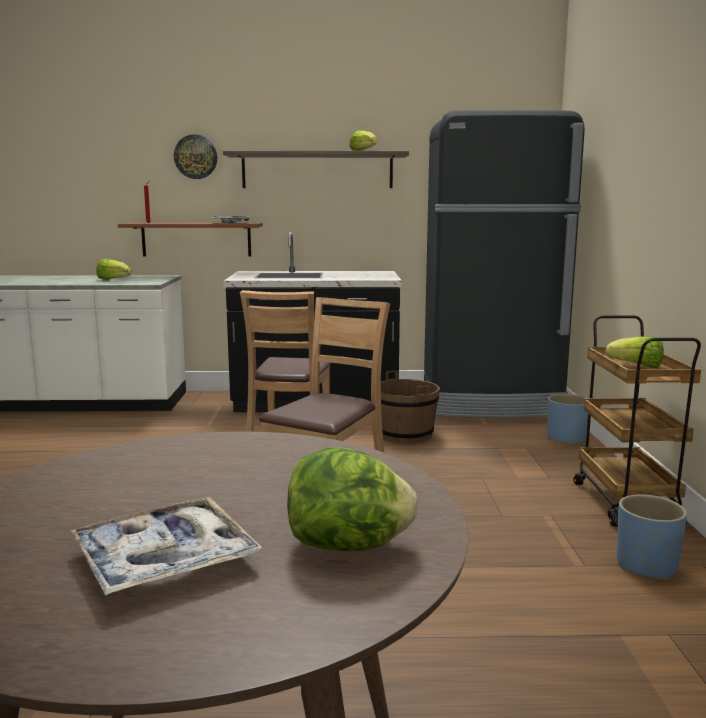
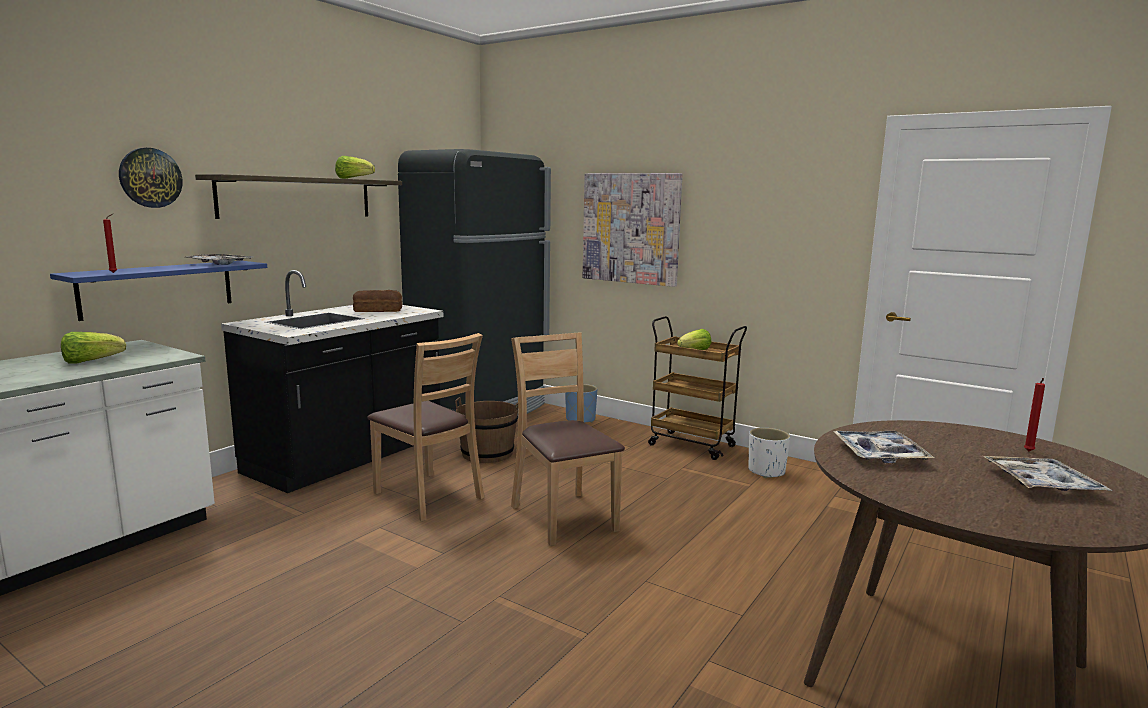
camera: 55 degrees left, 0 degrees up
(196, 239) = (158, 288): brown shelf -> blue shelf
(200, 460) = (879, 454): none -> tray
(349, 546) = (1028, 452): lettuce -> red candle
(358, 275) = (377, 310): none -> bread
(637, 194) = (631, 228): none -> picture
(646, 565) = (766, 471): blue planter -> white planter

